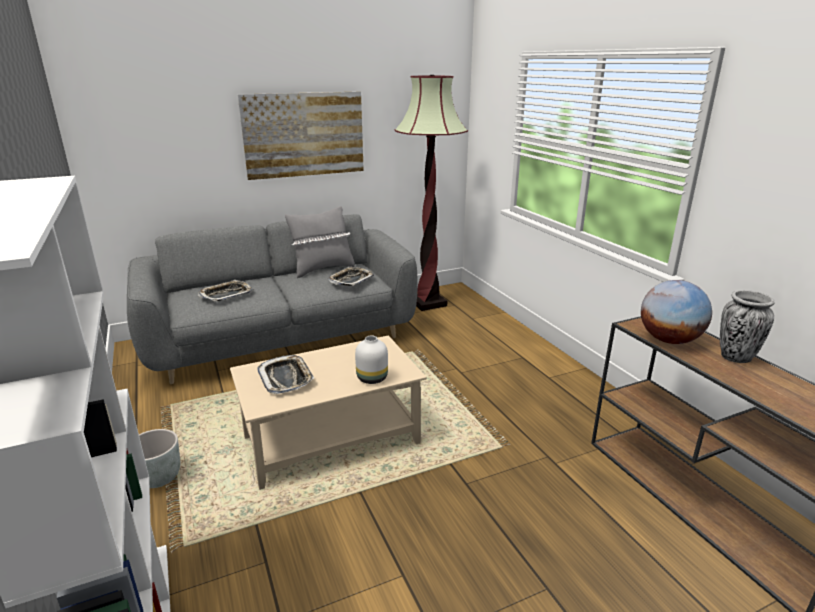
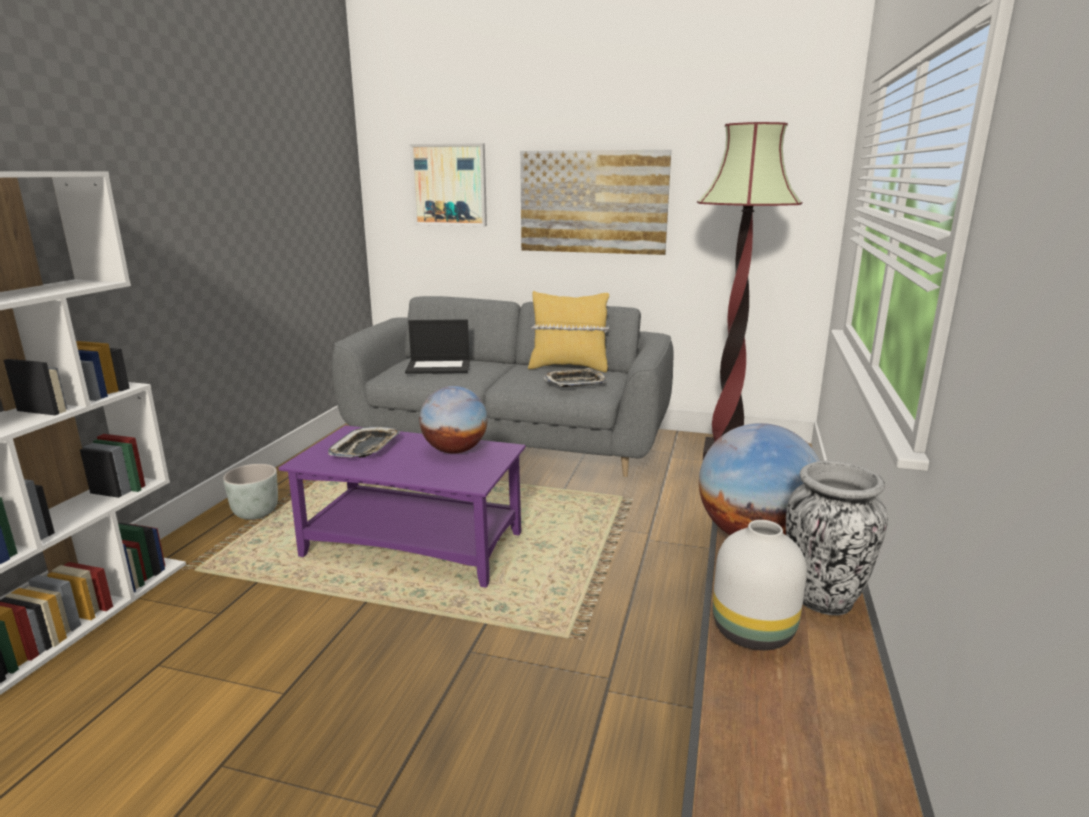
camera: 40 degrees right, 5 degrees down
(168, 127) = (449, 185): none -> picture
(226, 294) = (439, 367): tray -> laptop
(322, 269) = (568, 367): grey pillow -> yellow pillow
(332, 439) = (415, 545): beige coffee table -> purple coffee table
(353, 356) = (455, 450): none -> globe
(372, 379) = (431, 475): white vase -> white vase (751, 633)

